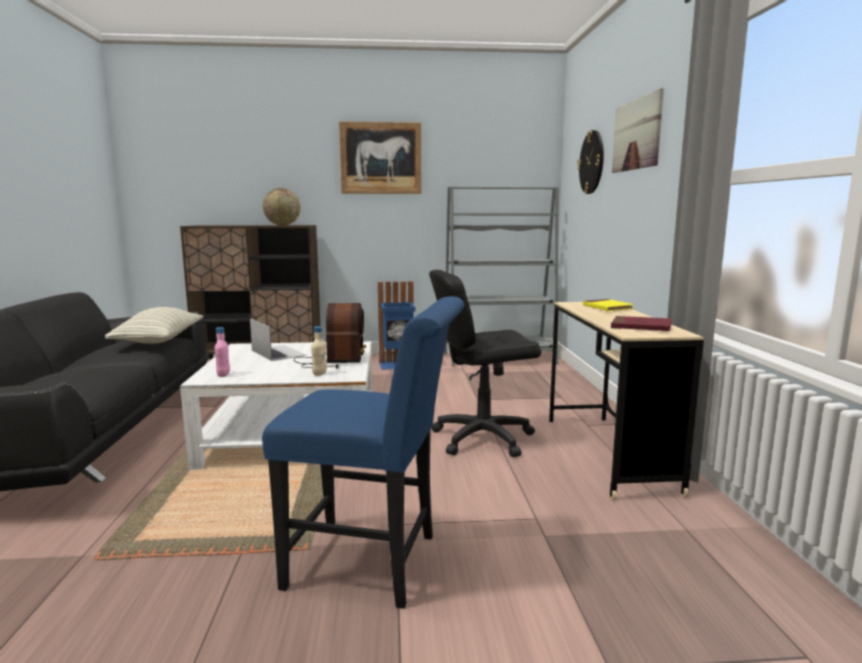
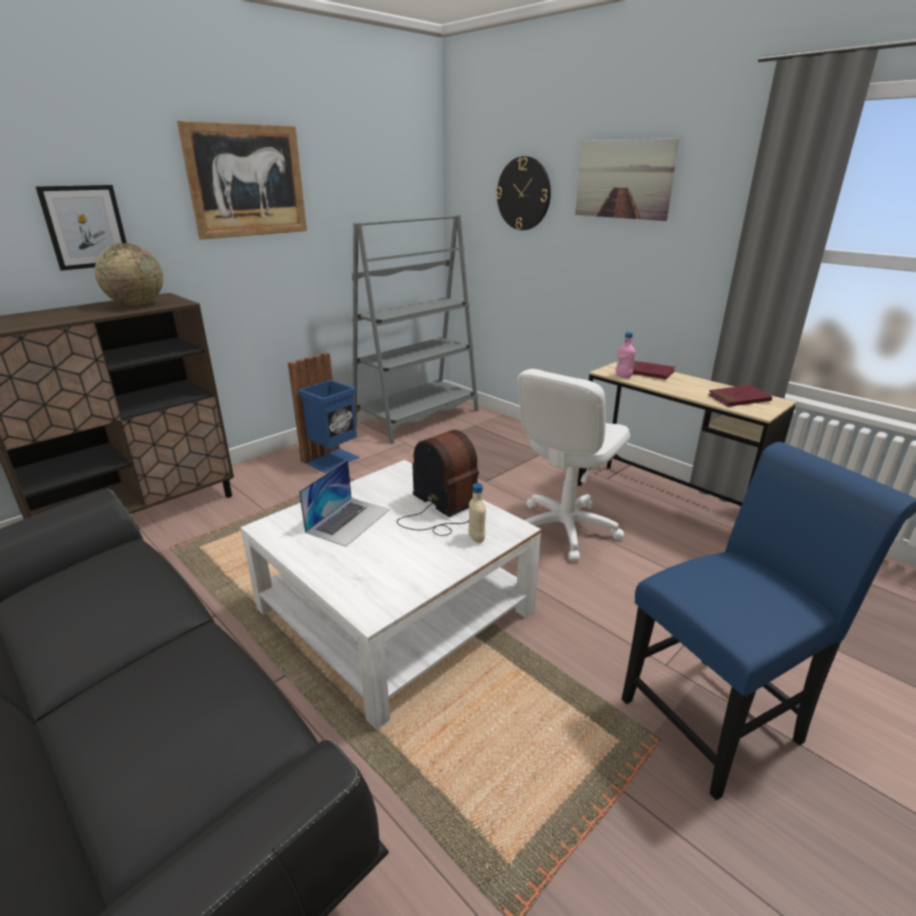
camera: 40 degrees left, 15 degrees up
(159, 340) = (129, 566): pillow -> none
(223, 375) = (378, 591): pink bottle -> pink bottle (623, 376)
(275, 181) = (85, 227): none -> picture
(278, 352) = (348, 520): laptop -> laptop turned 105 degrees clockwise
(482, 438) = (564, 529): black office chair -> white office chair
(607, 308) = (648, 372): yellow book -> red book

